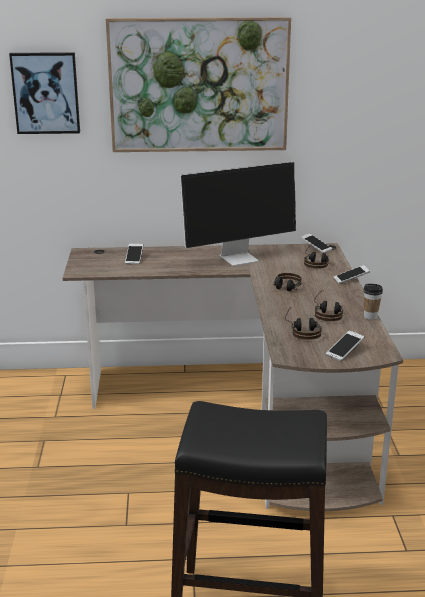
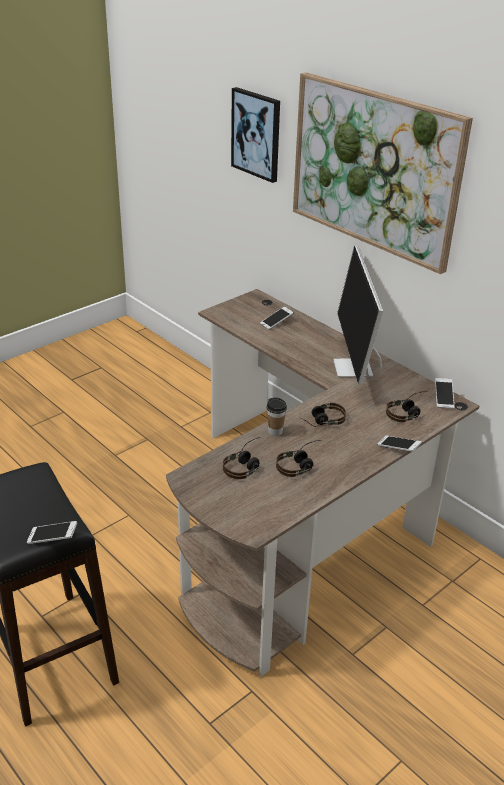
camera: 50 degrees right, 10 degrees up
(239, 258) = (353, 369): monitor -> monitor turned 60 degrees clockwise
(344, 351) = (232, 505): phone -> phone (53, 538)
(370, 316) = (325, 493): cup -> cup (275, 431)

